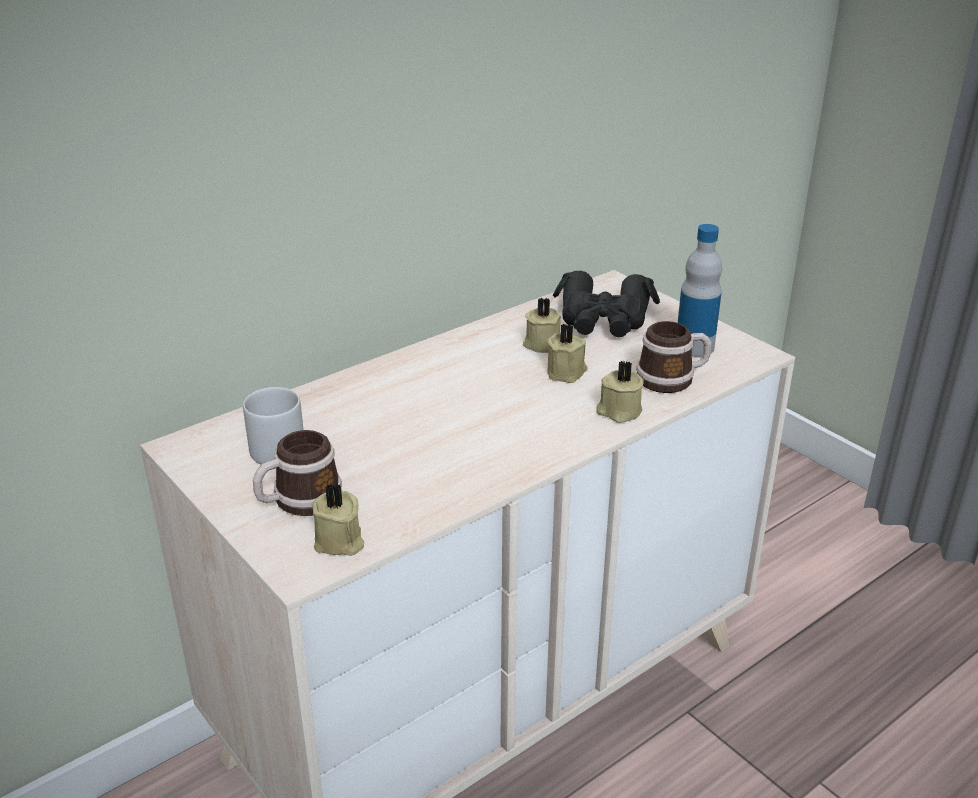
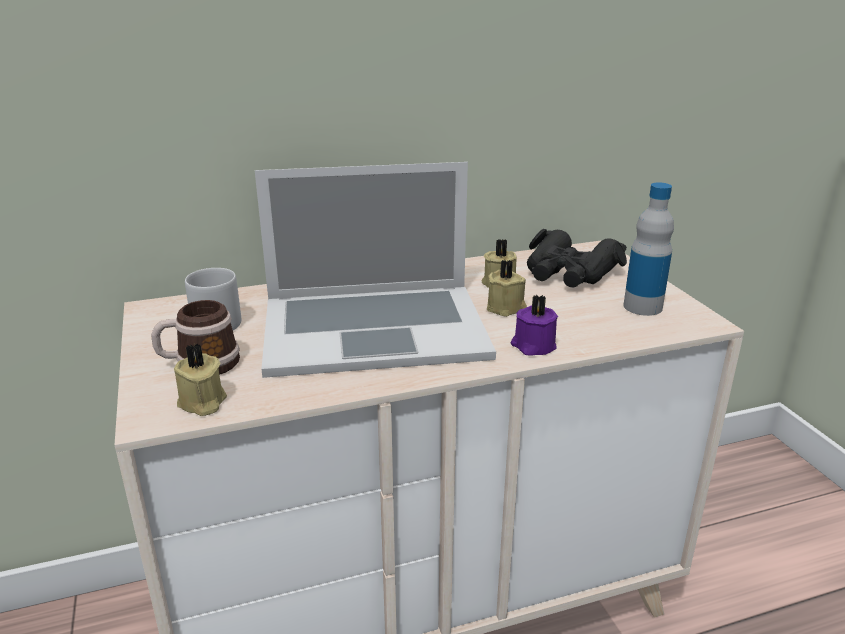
camera: 20 degrees right, 5 degrees down
(450, 422) = (374, 328): none -> laptop
(618, 411) = (532, 346): beige candle -> purple candle
(672, 379) = (604, 328): mug -> none

